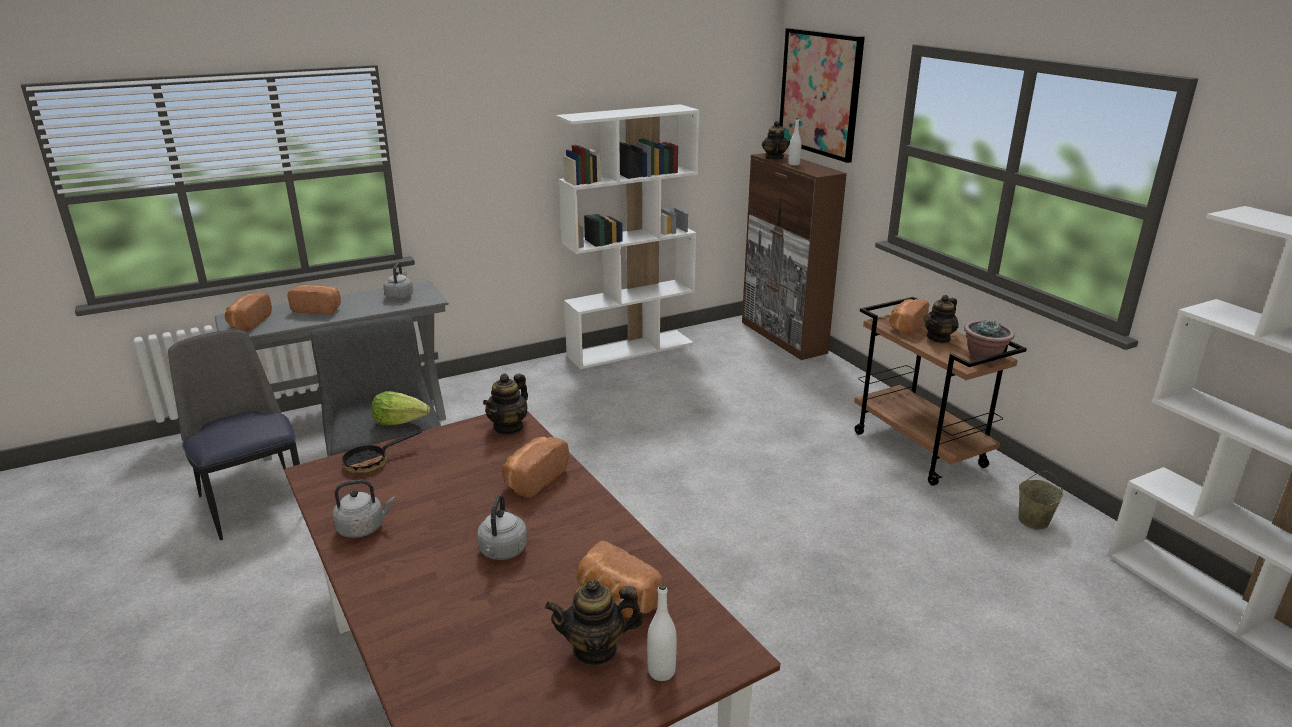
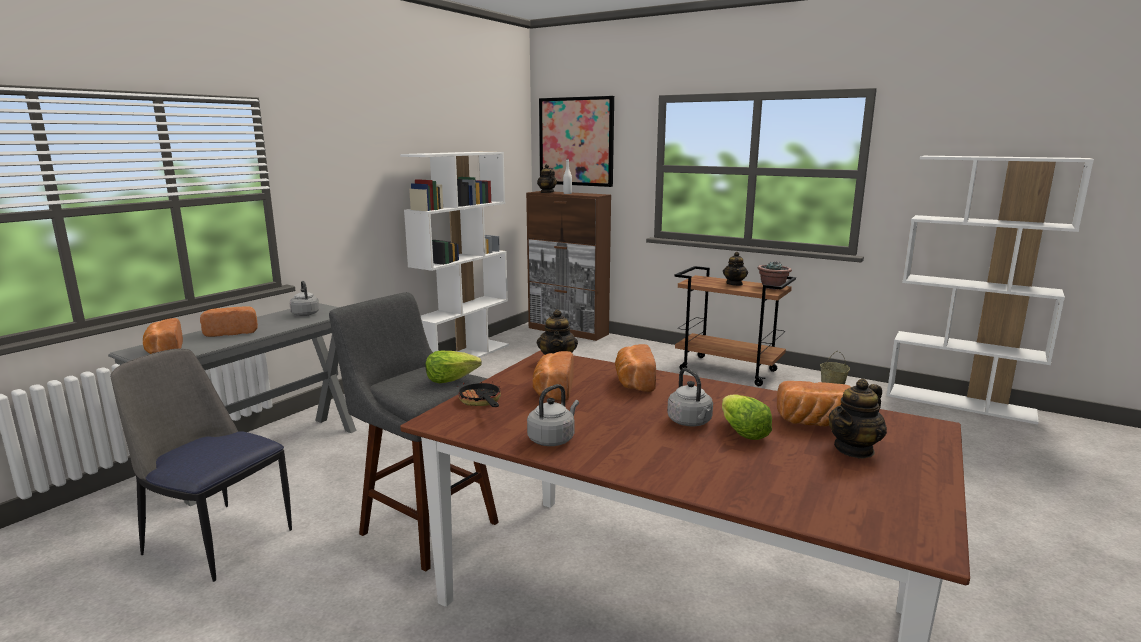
camera: 30 degrees left, 10 degrees down
(373, 462) = (481, 402): frying pan -> frying pan turned 135 degrees clockwise
(528, 582) = (742, 432): none -> lettuce
(661, 672) = (912, 446): white bottle -> none
(905, 326) = (707, 282): bread -> bread (552, 390)

